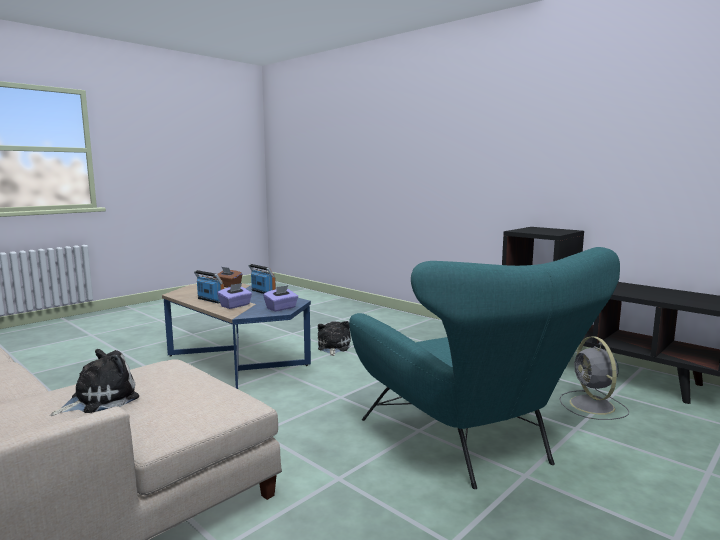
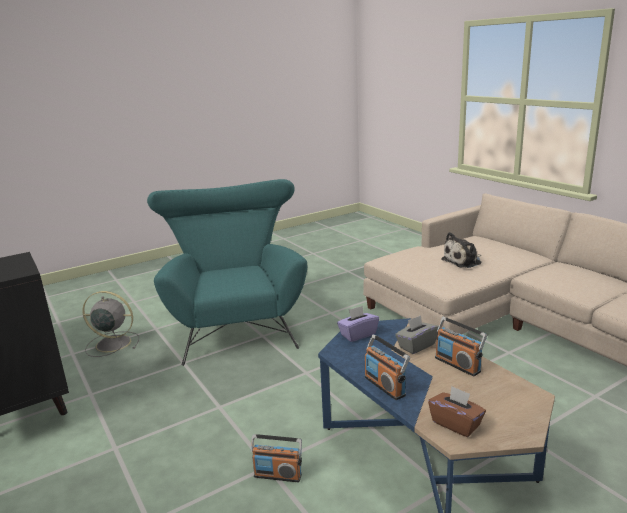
camera: 165 degrees left, 10 degrees up
(235, 305) = (416, 346): purple tissue box -> grey tissue box
(333, 347) = (278, 475): plush toy -> radio
(593, 406) = (112, 343): grey fan -> grey fan turned 90 degrees counterclockwise

